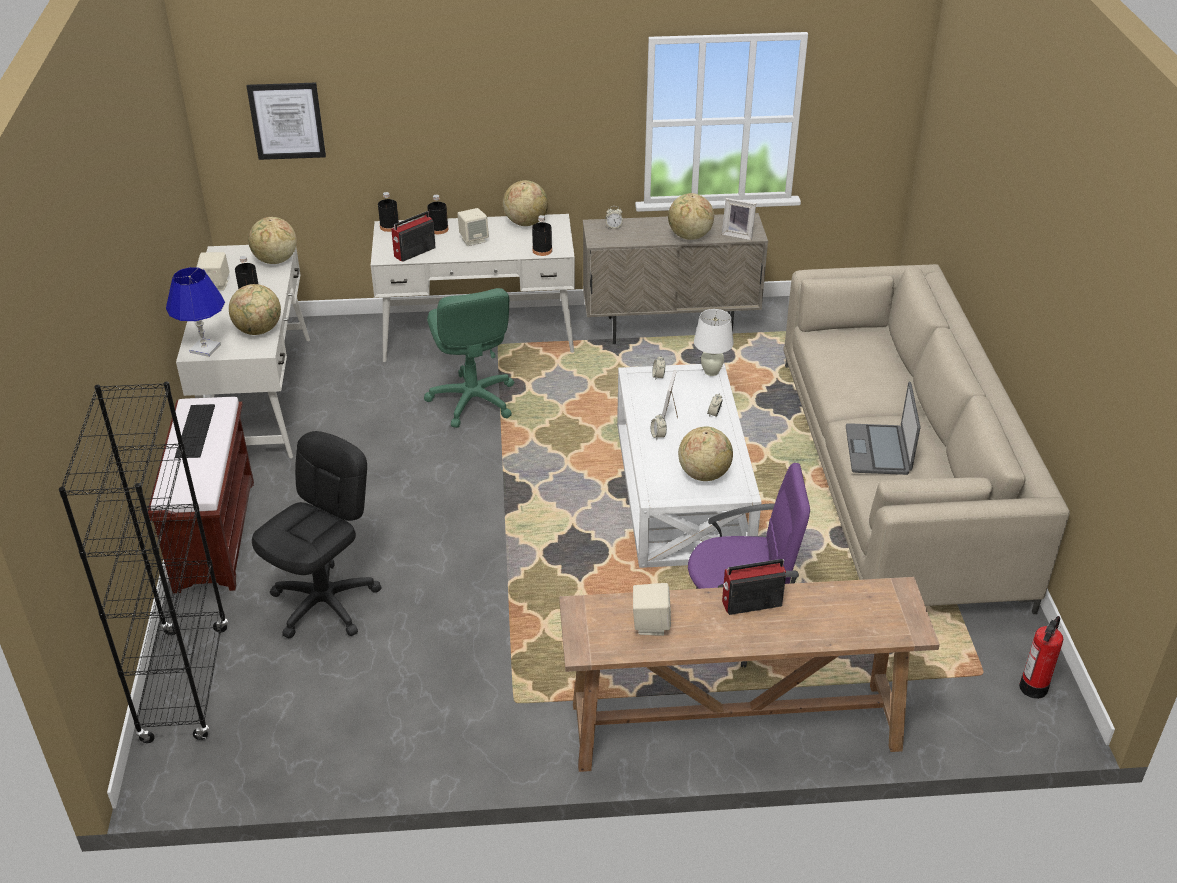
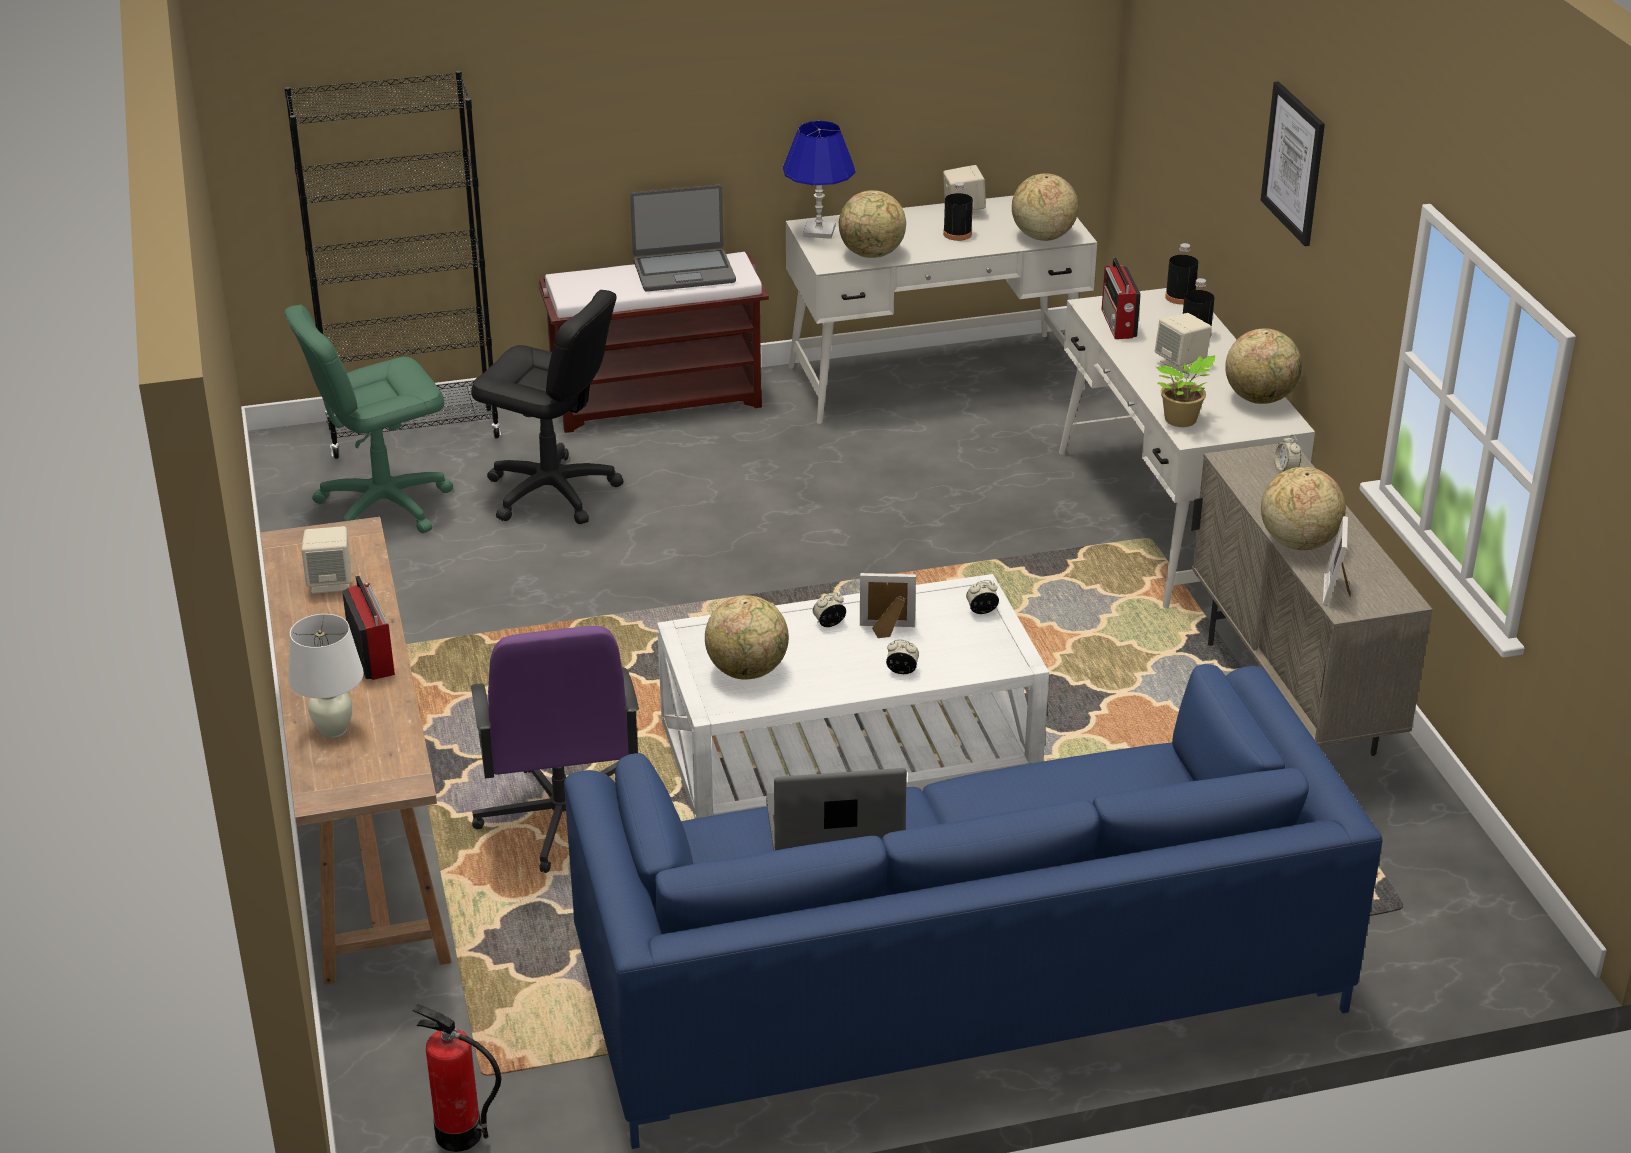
camera: 80 degrees right, 5 degrees down
(195, 431) = (684, 271): keyboard -> laptop
(287, 121) = (1169, 85): picture -> picture (1294, 163)
(414, 252) = (1118, 324): radio -> radio turned 135 degrees counterclockwise
(472, 400) = (997, 536): green office chair -> green office chair (383, 506)
(542, 250) = (1182, 421): black bottle -> potted plant
(711, 372) = (1016, 660): white table lamp -> white table lamp (333, 730)
(896, 477) = (957, 979): beige sofa -> blue sofa

